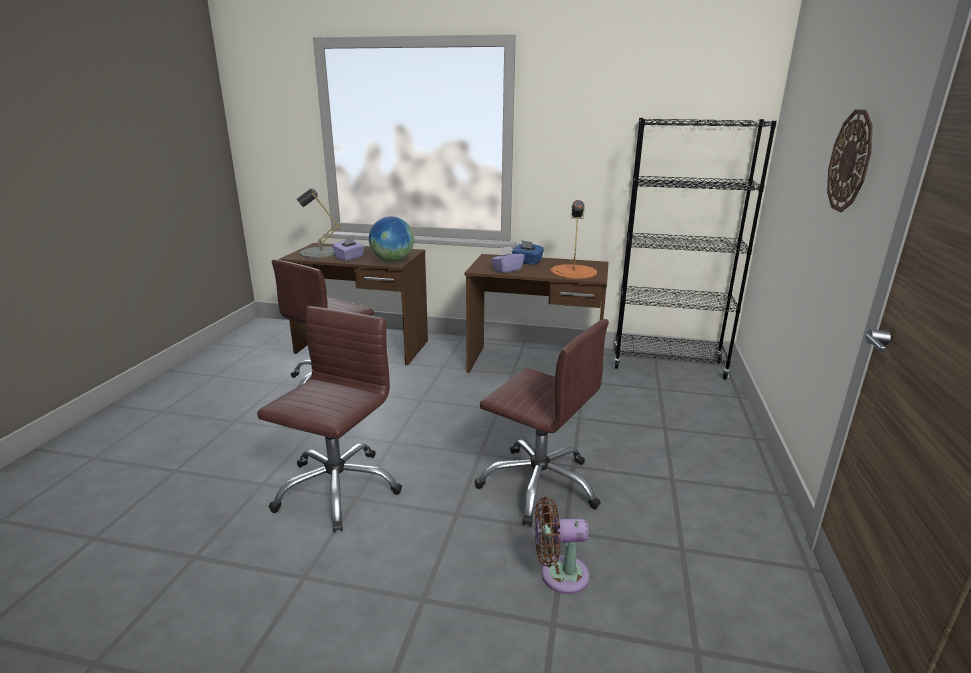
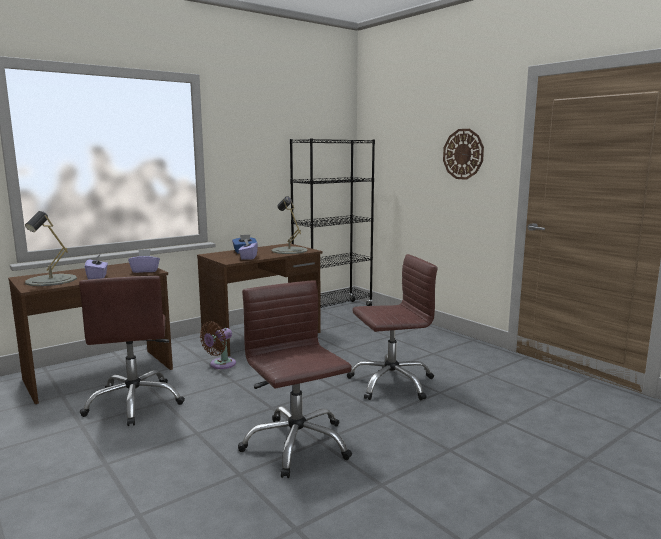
camera: 50 degrees left, 10 degrees down
(392, 261) = (145, 271): globe -> purple tissue box
(559, 575) = (471, 407): brown fan -> brown fan (220, 365)
(573, 271) = (289, 250): orange table lamp -> grey table lamp

